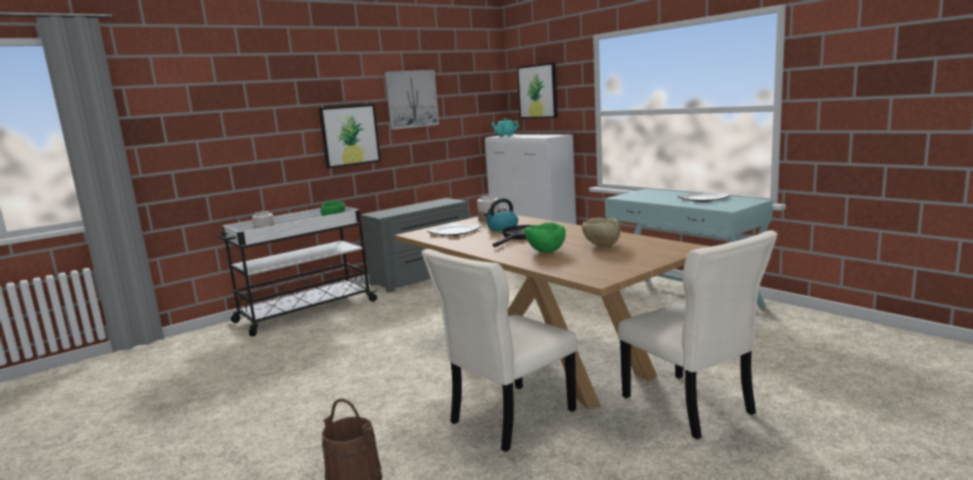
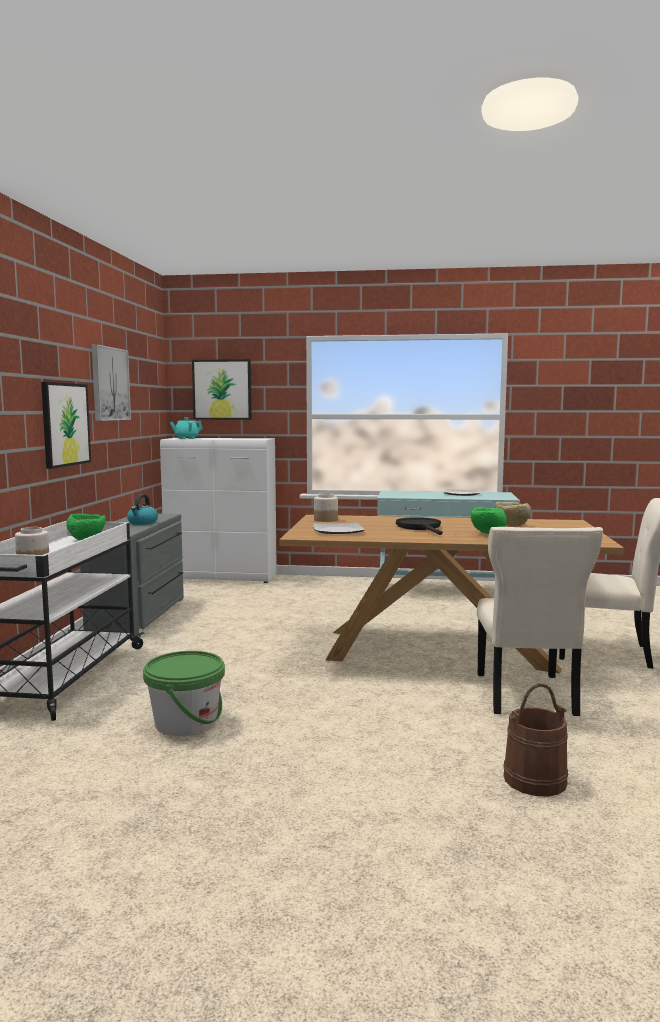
camera: 45 degrees left, 5 degrees down
(292, 358) = (186, 723): none -> green bucket
(502, 228) = (374, 524): kettle -> kettle (142, 523)

